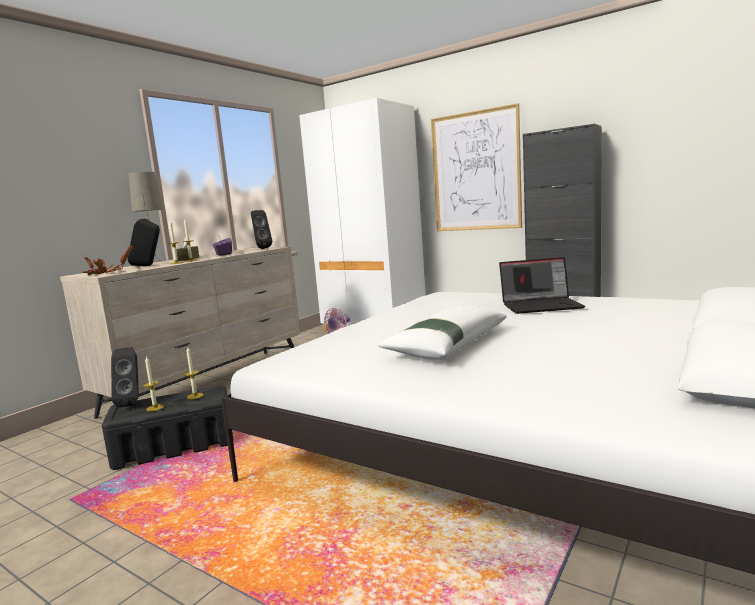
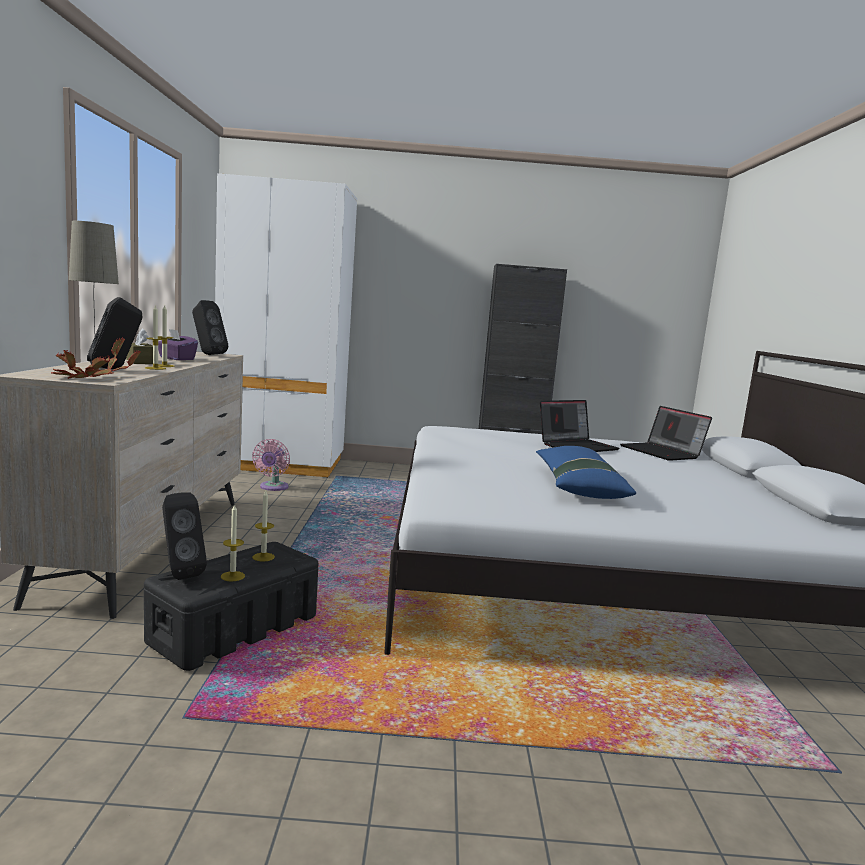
camera: 35 degrees left, 0 degrees up
(446, 345) = (578, 485): white pillow -> blue pillow
(476, 171) = (425, 291): picture -> none
(647, 309) = (663, 452): none -> laptop

